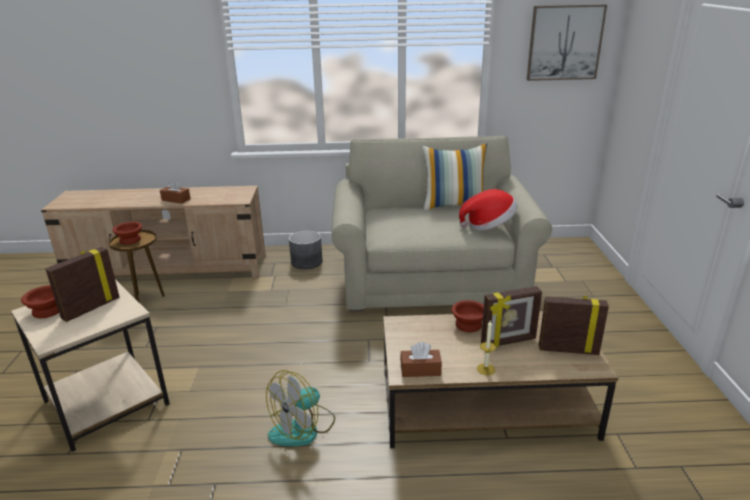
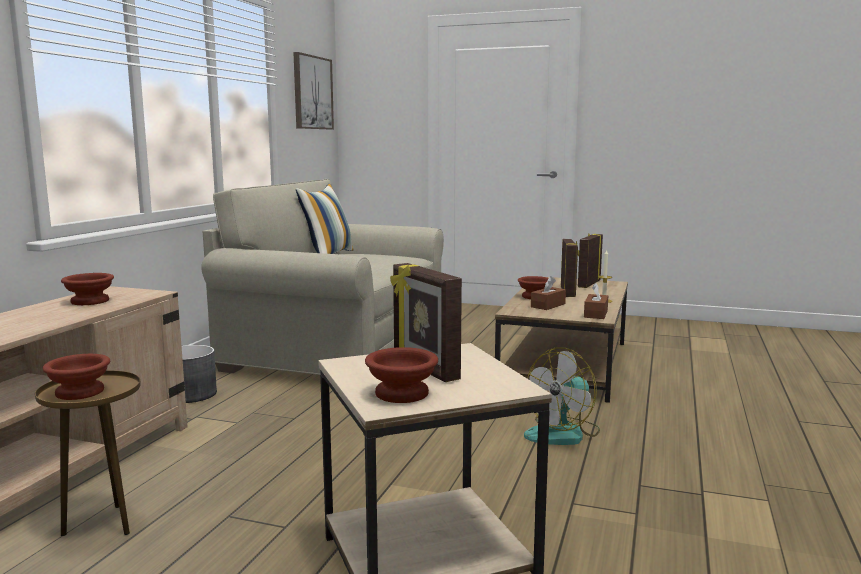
camera: 70 degrees left, 15 degrees down
(176, 199) = (50, 319): brown tissue box -> brown tissue box (548, 305)
(216, 194) = (88, 301): none -> brown bowl
(303, 428) = (563, 433): fan -> fan turned 75 degrees clockwise
(488, 225) = (396, 253): hat -> none

